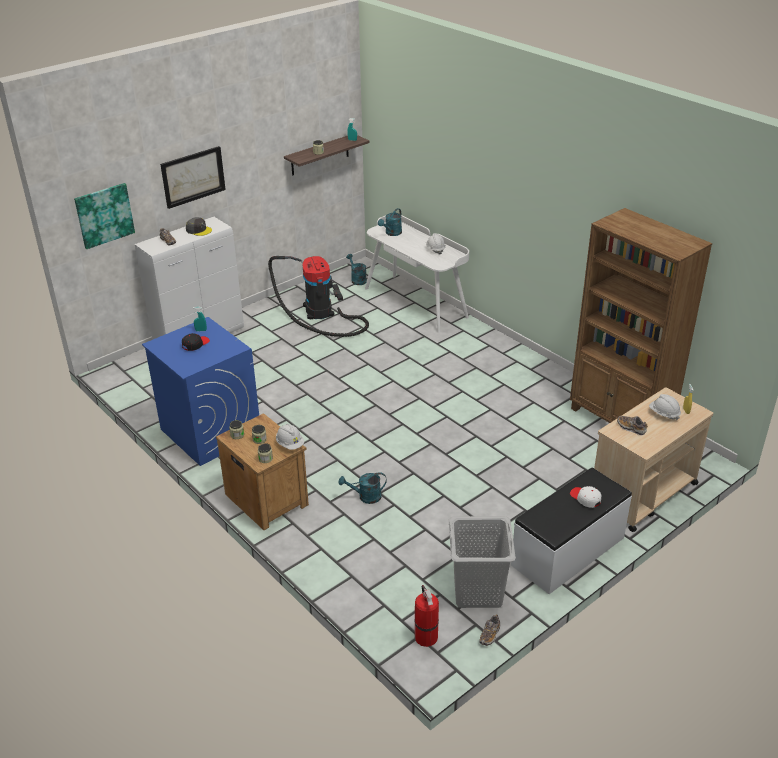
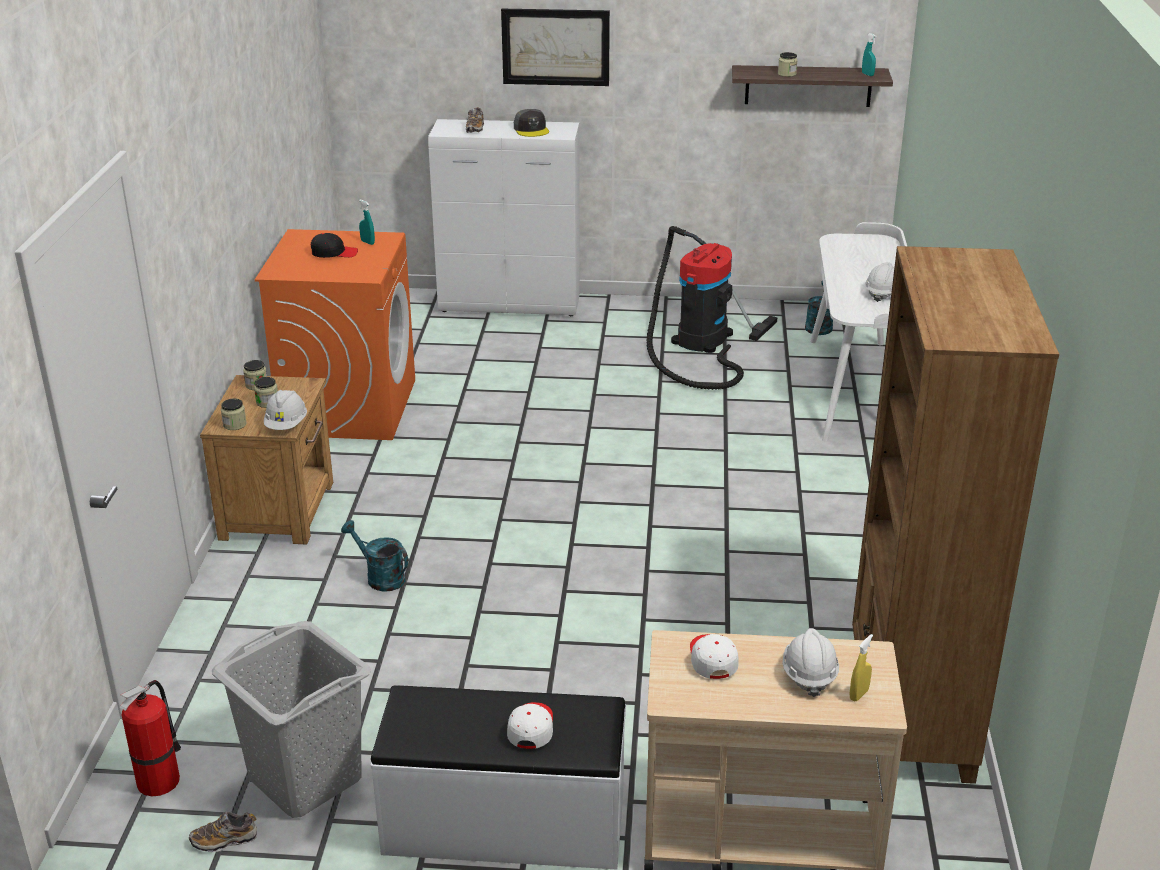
camera: 45 degrees right, 5 degrees down
(104, 215) = (400, 59): picture -> none
(210, 432) = (348, 407): blue washing machine -> orange washing machine
(391, 233) = (855, 250): turquoise watering can -> none
(631, 428) = (712, 659): shoe -> white cap

